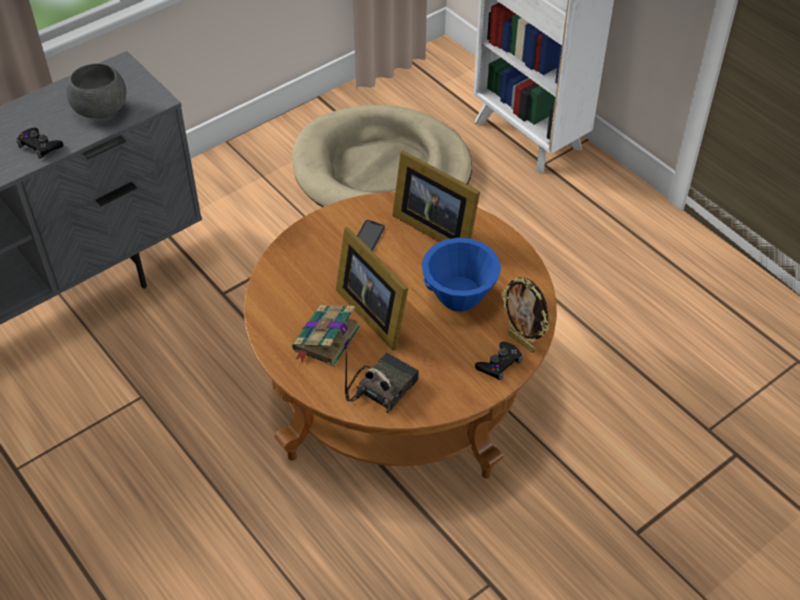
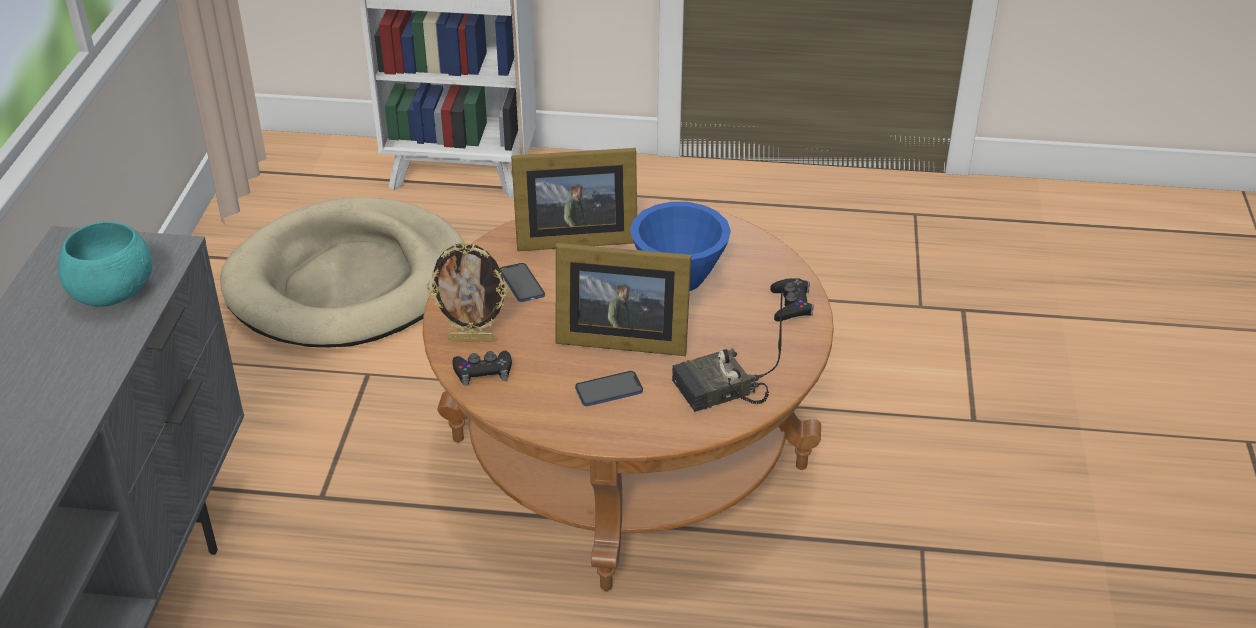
camera: 45 degrees left, 10 degrees down
(40, 146) = (83, 368): black game controller -> black game controller (483, 372)
(101, 111) = (114, 295): grey bowl -> turquoise bowl
(325, 340) = (609, 390): book -> phone
(381, 387) = (719, 391): radio -> radio turned 105 degrees counterclockwise
(522, 342) = (784, 276): picture frame -> picture frame (472, 339)

